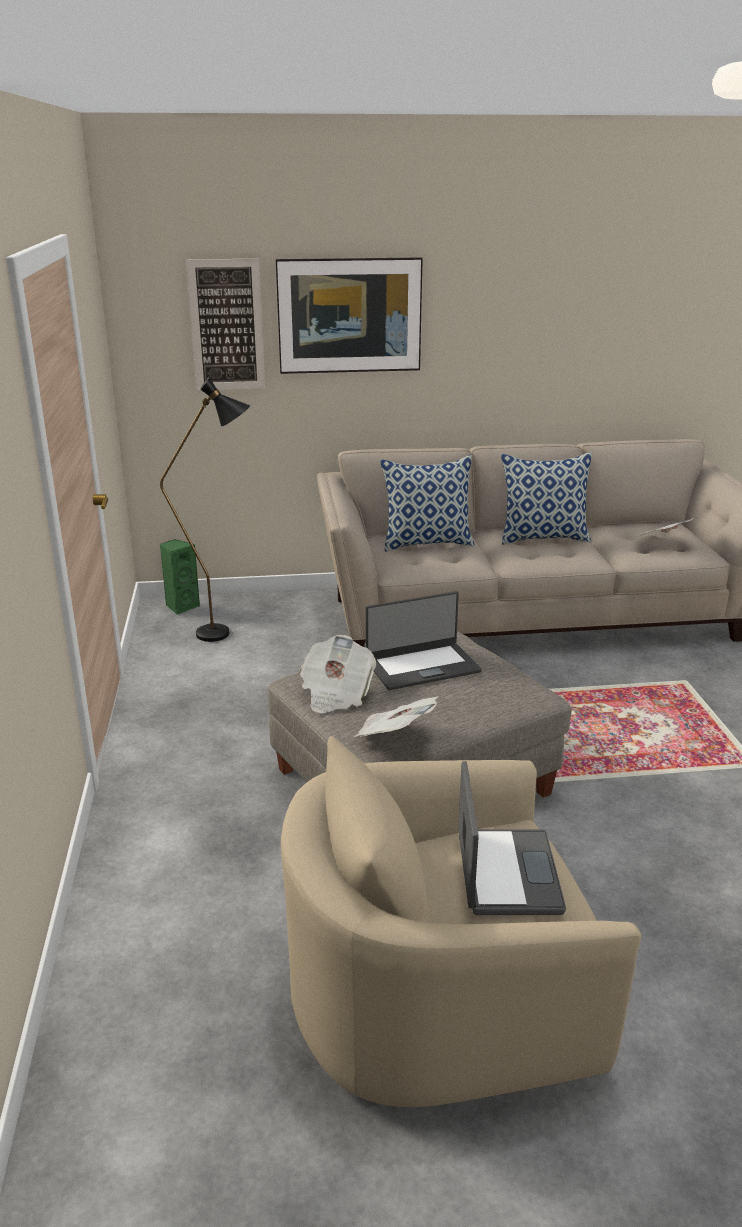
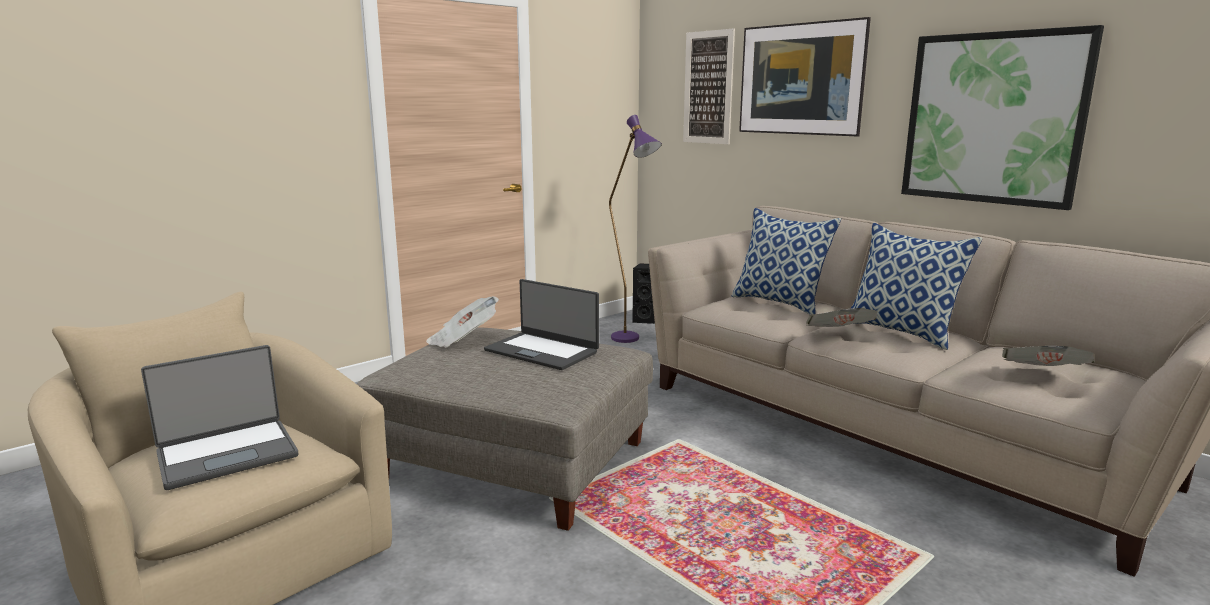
camera: 55 degrees right, 10 degrees down
(181, 607) = (645, 320): green speaker -> black speaker
(225, 634) = (631, 341): black floor lamp -> purple floor lamp
(395, 736) = (416, 370): newspaper -> newspaper (839, 337)
(534, 348) = (993, 118): none -> picture

